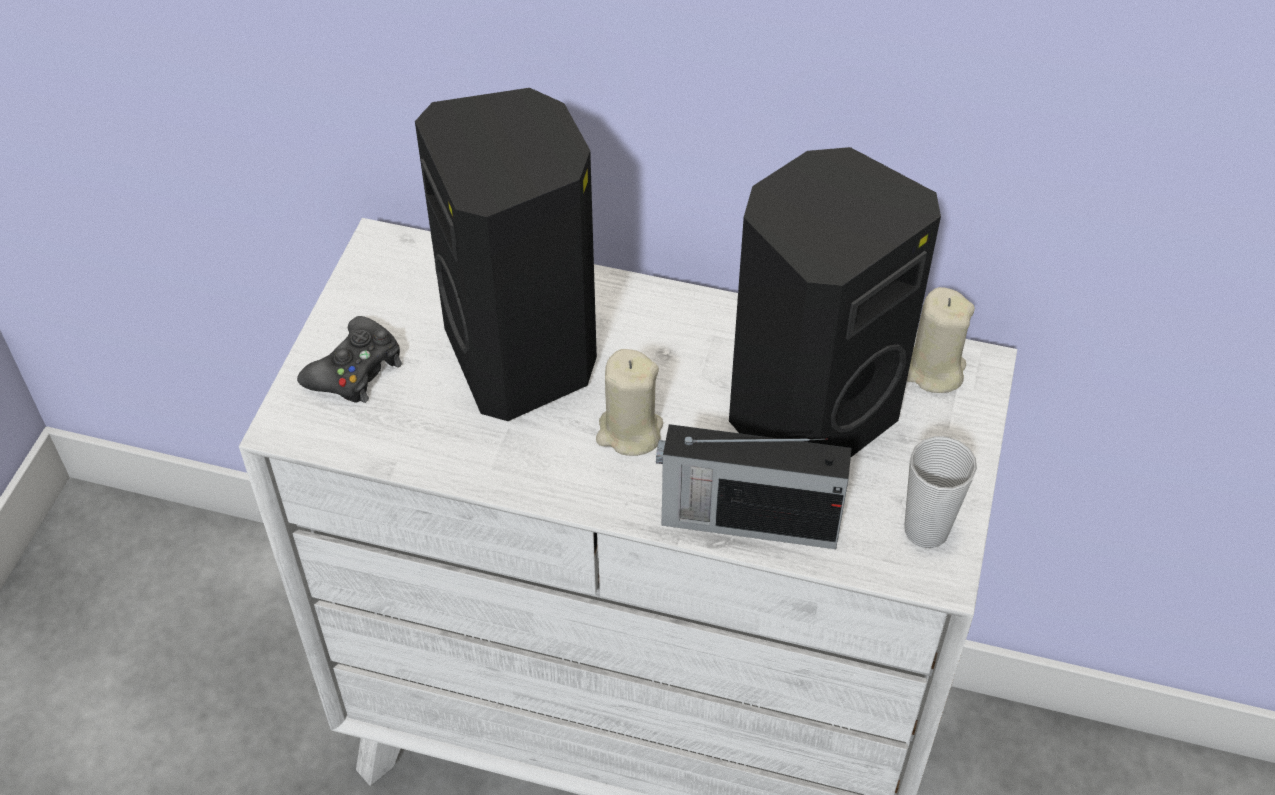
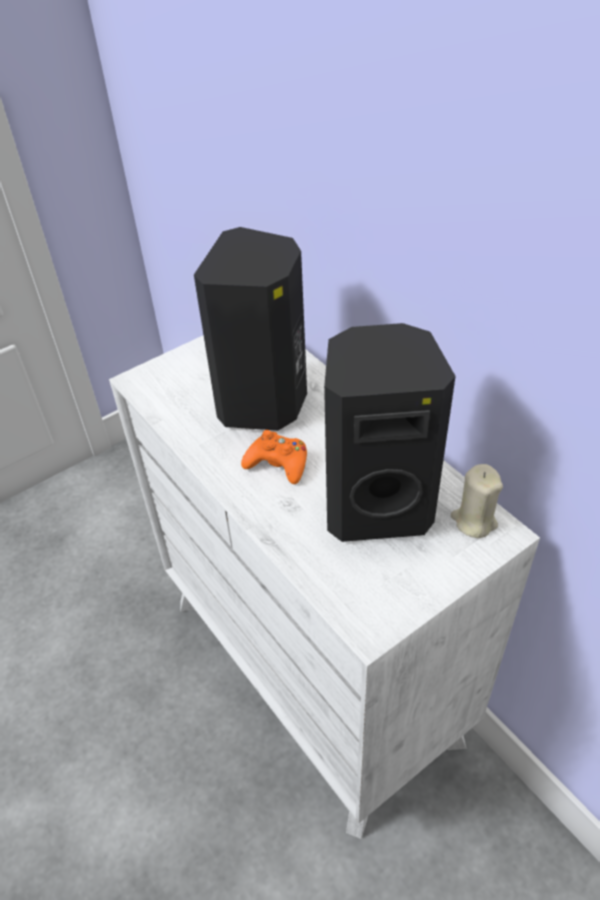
camera: 40 degrees right, 5 degrees down
(355, 370) = (186, 372): black game controller -> none
(629, 432) = (278, 463): beige candle -> orange game controller
(746, 521) = (292, 539): radio -> none
(926, 530) = (384, 603): cup -> none

